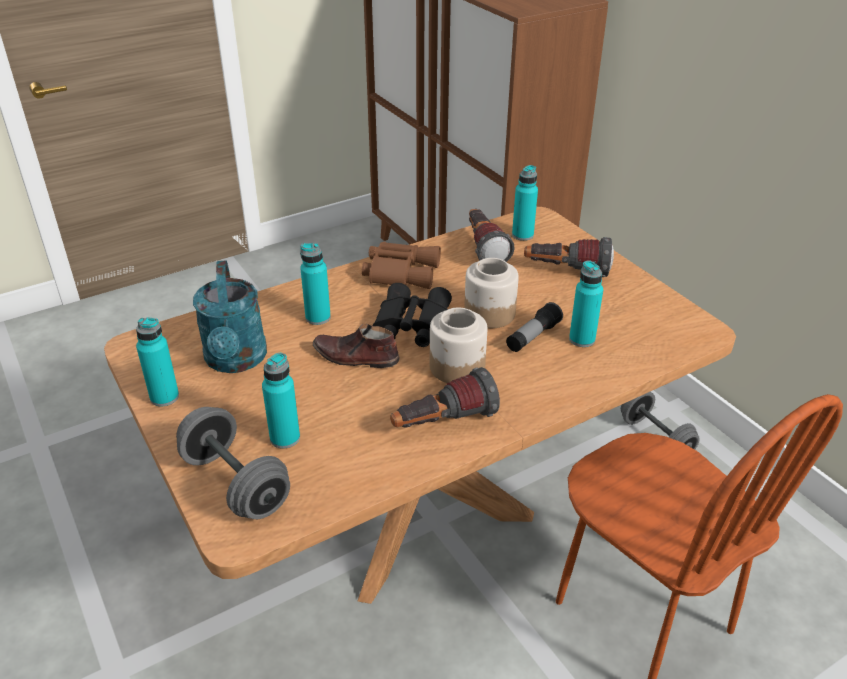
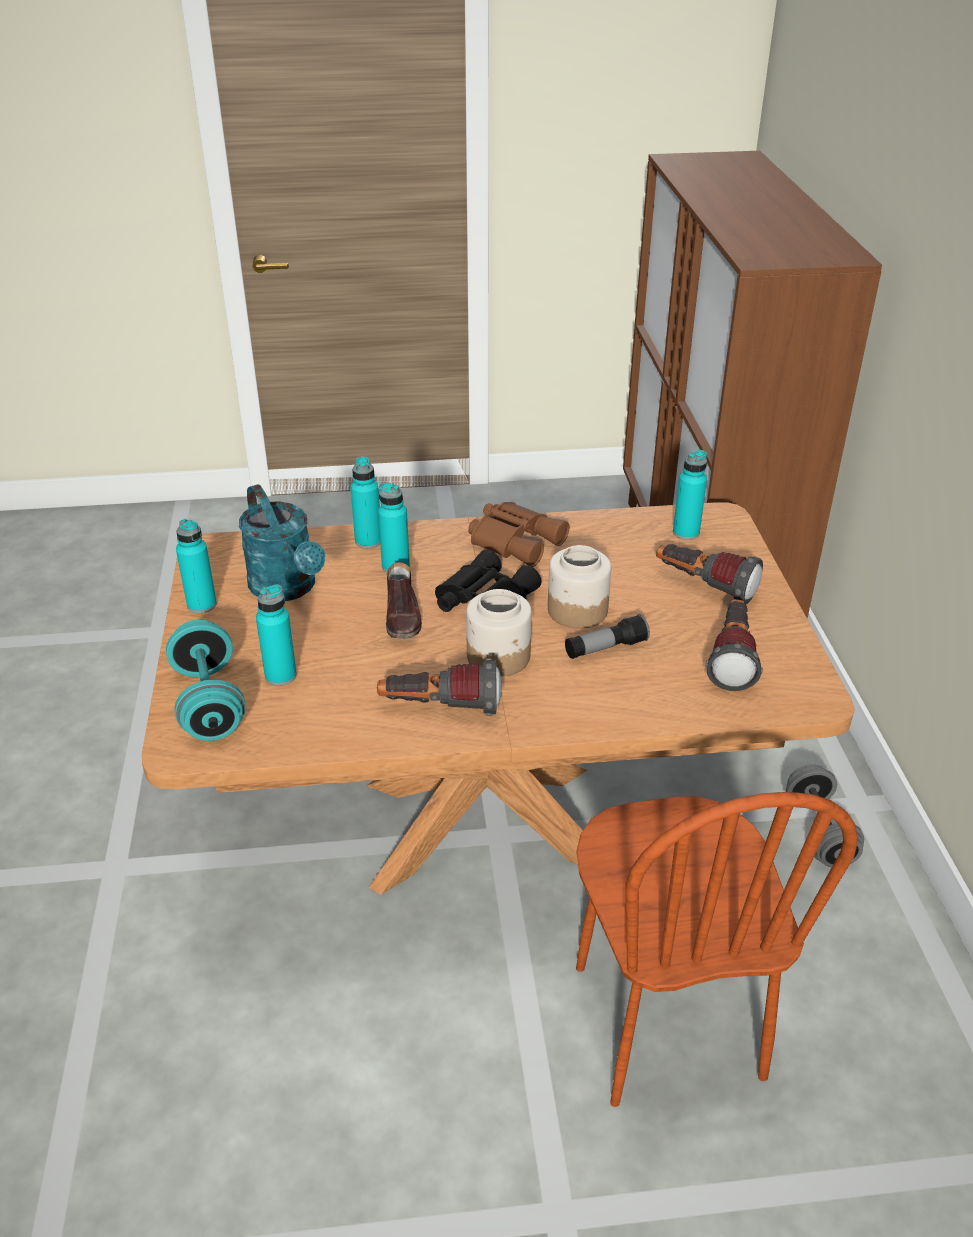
camera: 25 degrees right, 0 degrees up
(236, 361) = (288, 588): turquoise watering can -> turquoise watering can turned 45 degrees counterclockwise
(236, 483) = (209, 703): grey dumbbell -> turquoise dumbbell
(355, 357) = (403, 617): brown shoe -> brown shoe turned 135 degrees counterclockwise
(483, 248) = (628, 537): flashlight -> flashlight (732, 658)
(582, 339) = (659, 667): turquoise bottle -> turquoise bottle (368, 541)

